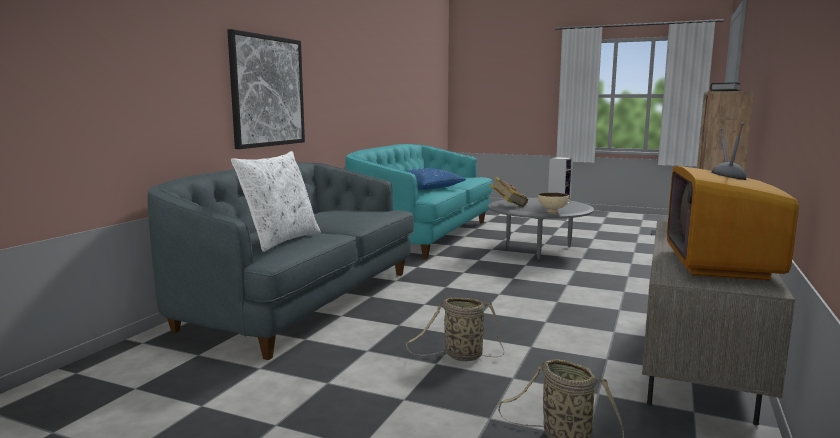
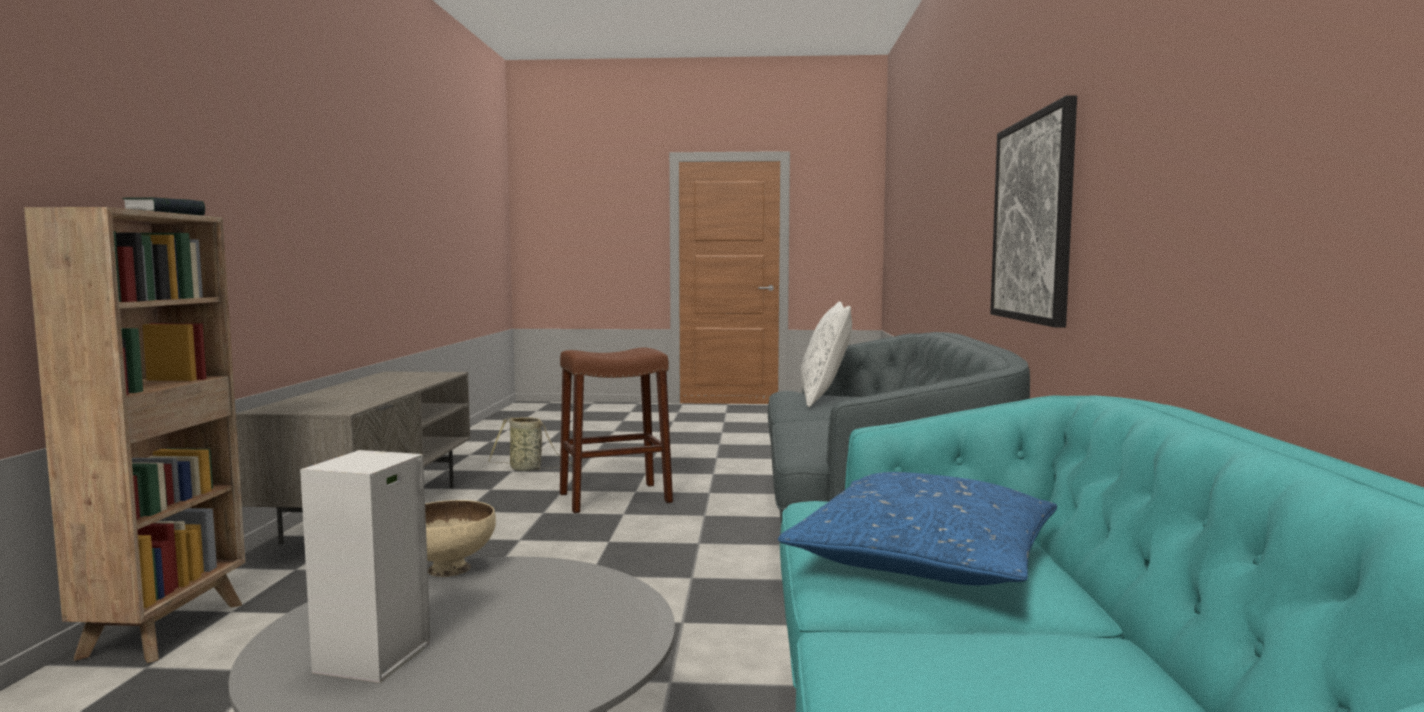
camera: 160 degrees right, 5 degrees down
(460, 356) = (615, 498): basket -> brown stool
(508, 206) = (592, 597): book -> none
(719, 265) = (390, 380): television -> none

